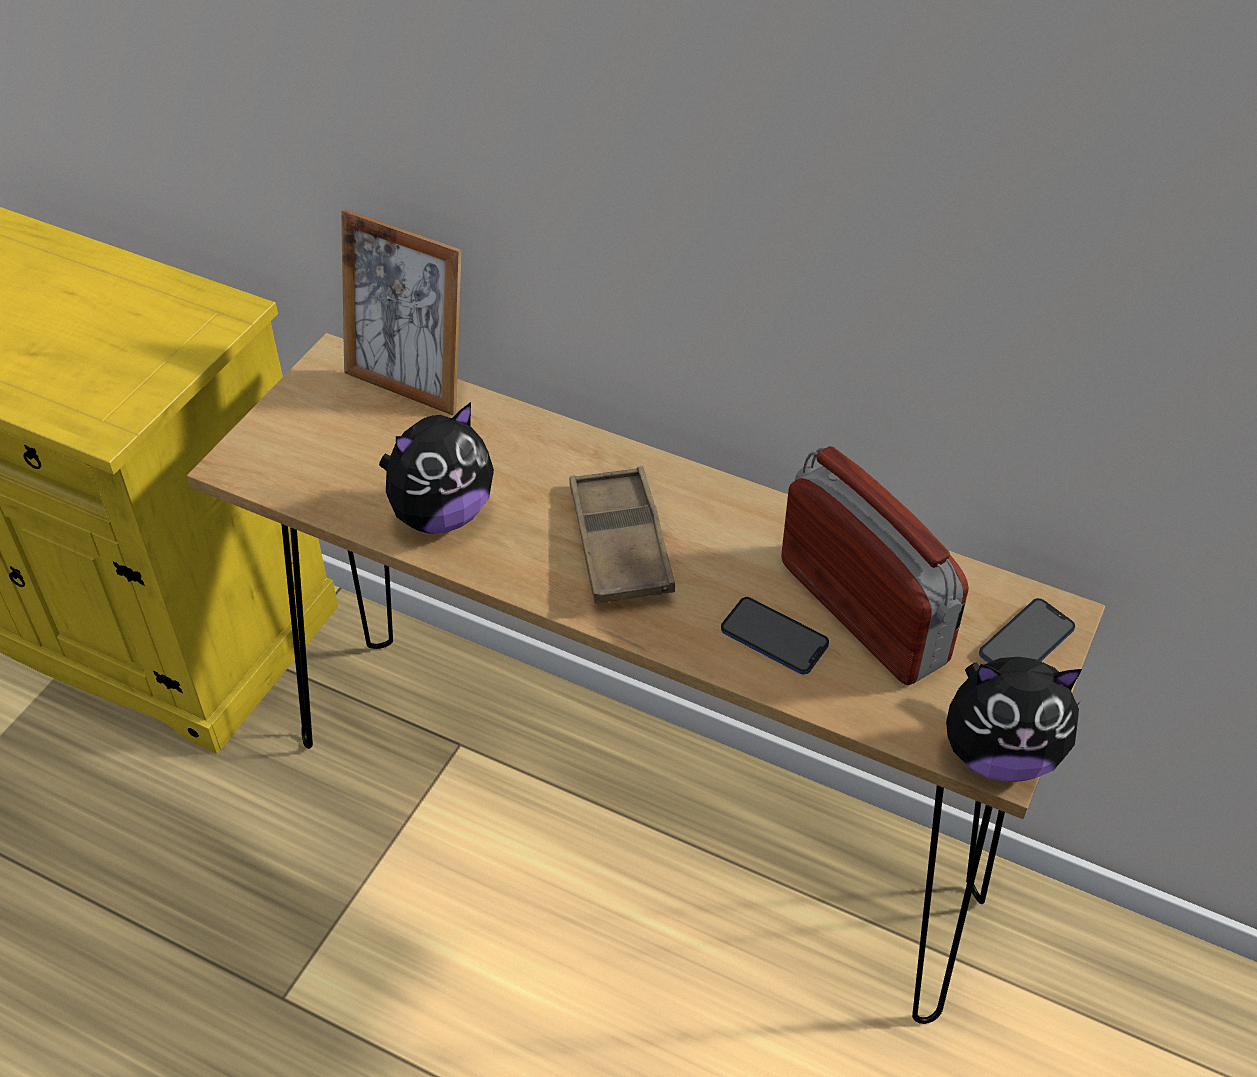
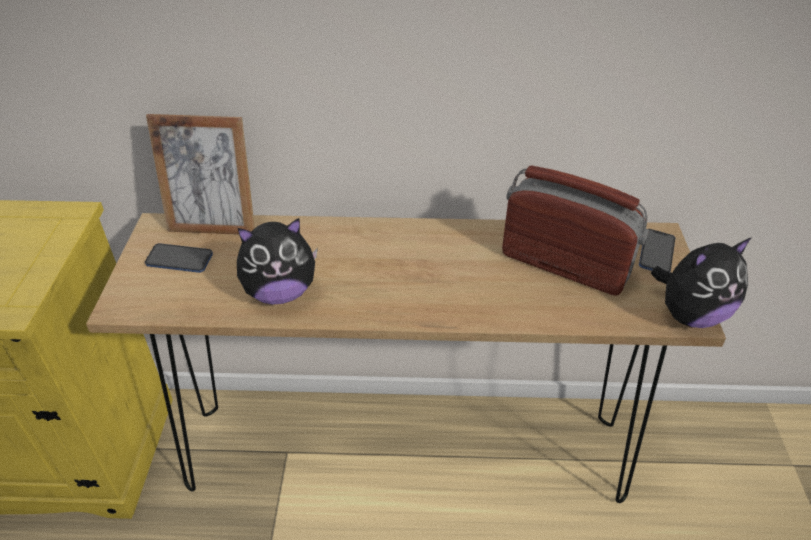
camera: 25 degrees left, 5 degrees down
(441, 514) = (280, 292): plush toy -> plush toy turned 45 degrees clockwise
(620, 543) = (403, 274): brown tray -> none
(774, 637) = (527, 295): phone -> phone (179, 259)

